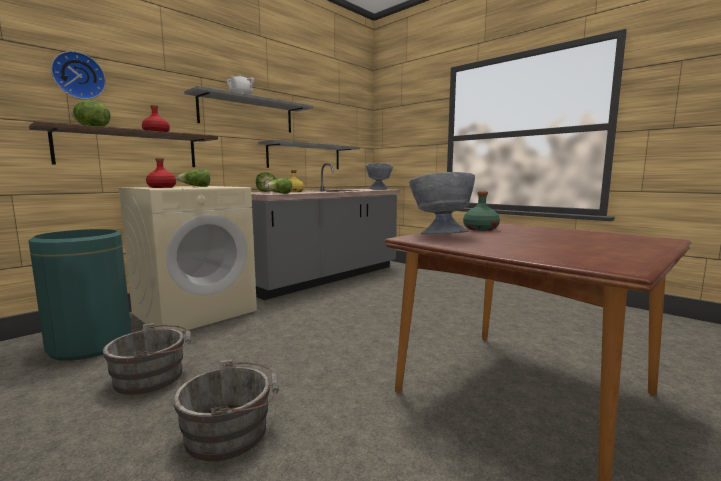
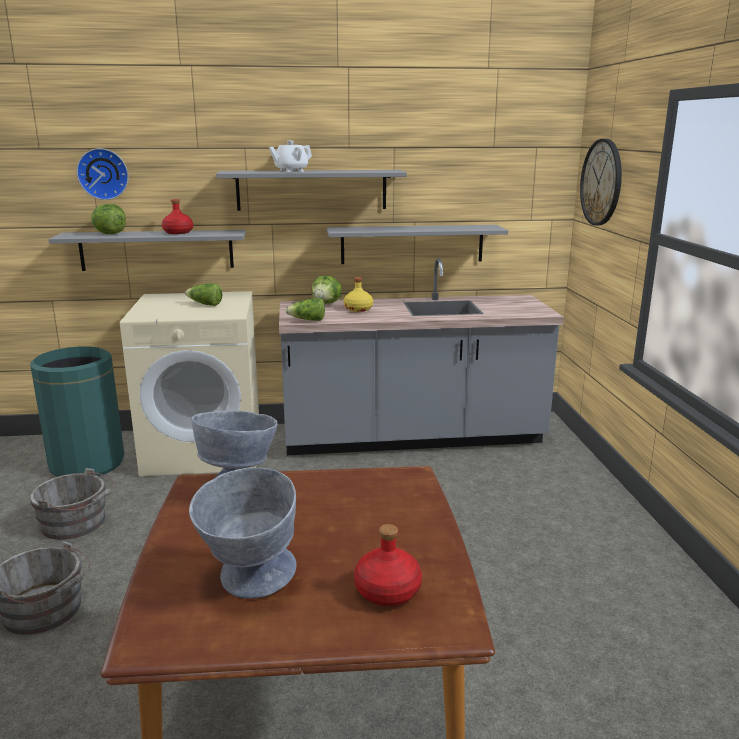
camera: 40 degrees right, 10 degrees up
(130, 149) = (157, 250): brown shelf -> grey shelf
(161, 187) = (158, 308): red bottle -> red bottle (387, 590)
(379, 189) = (529, 309): grey bowl -> grey bowl (248, 583)
(398, 122) = (601, 182): none -> wall clock
(480, 229) = (337, 488): green bottle -> none

